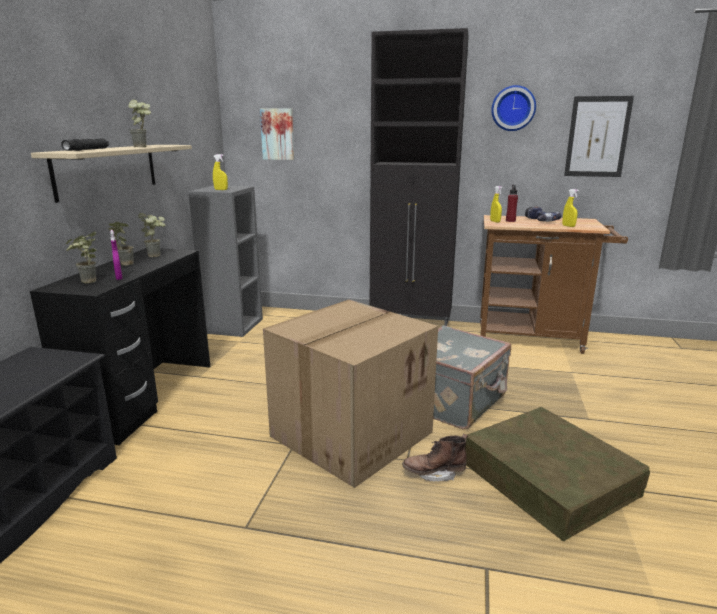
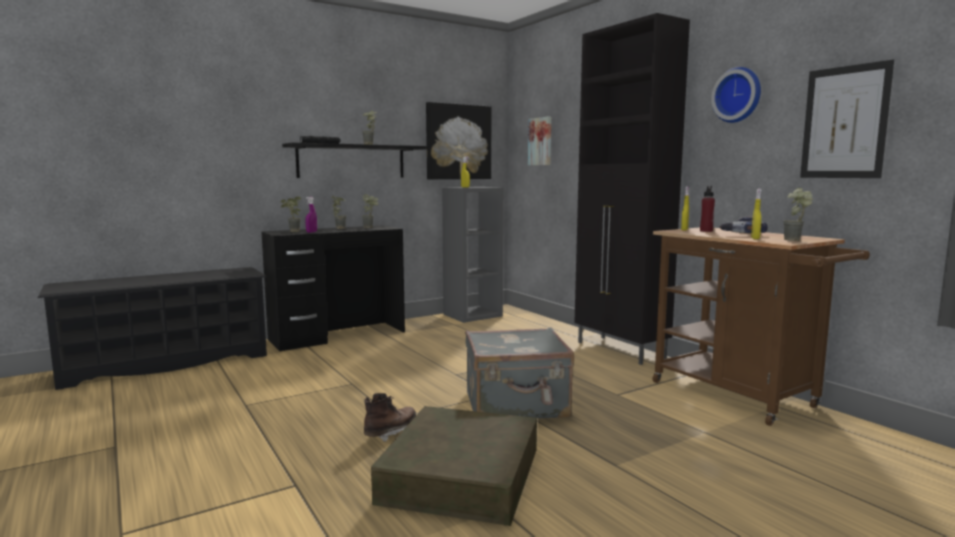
camera: 45 degrees right, 10 degrees down
(107, 170) = (351, 161): beige shelf -> black shelf
(190, 135) = (458, 142): none -> picture
(351, 432) = (398, 392): cardboard box -> none
(434, 473) = (390, 432): brown boot -> brown boot turned 90 degrees clockwise
(591, 225) = (796, 241): none -> potted plant

